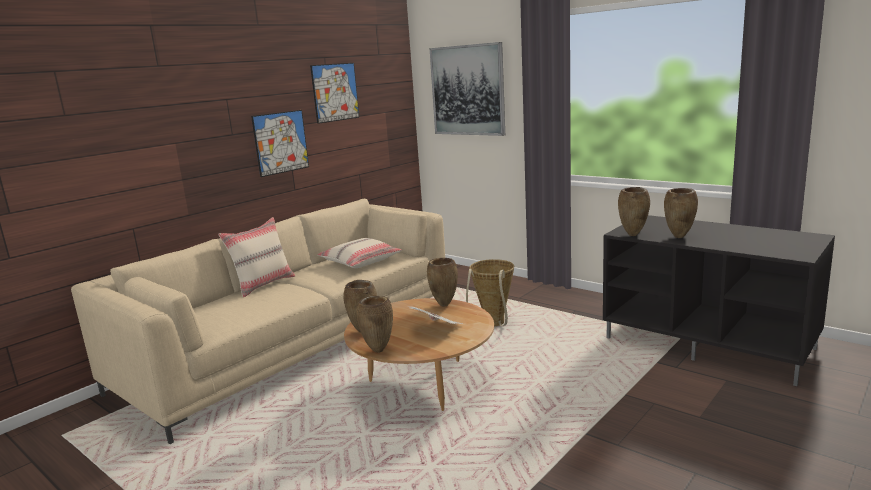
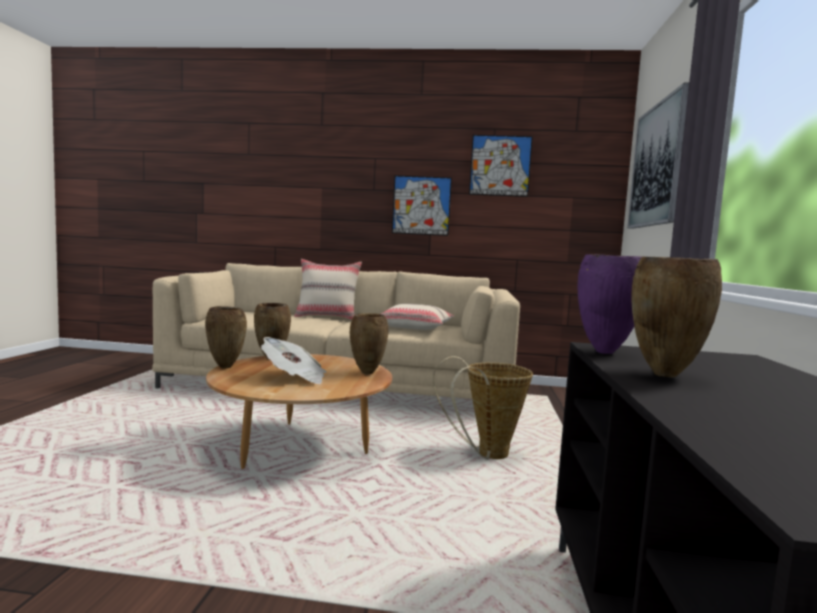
camera: 55 degrees right, 10 degrees down
(633, 235) = (604, 352): brown vase -> purple vase

